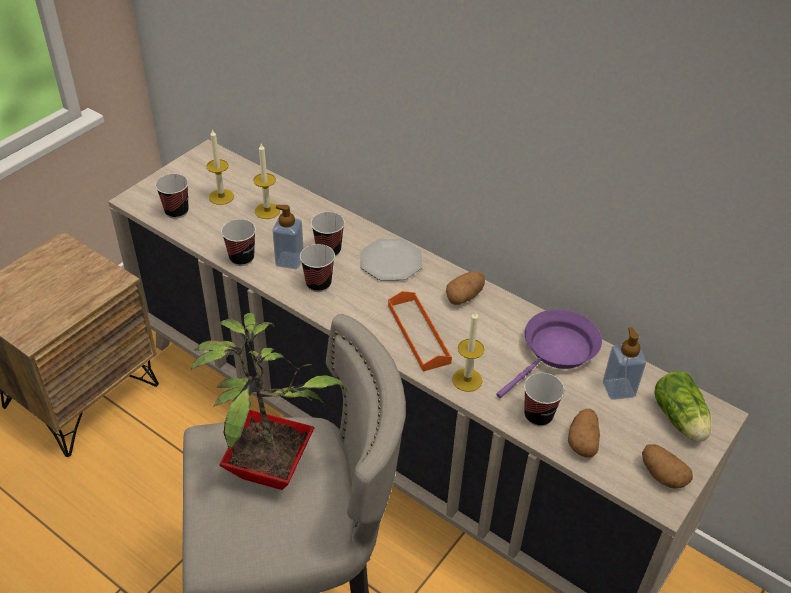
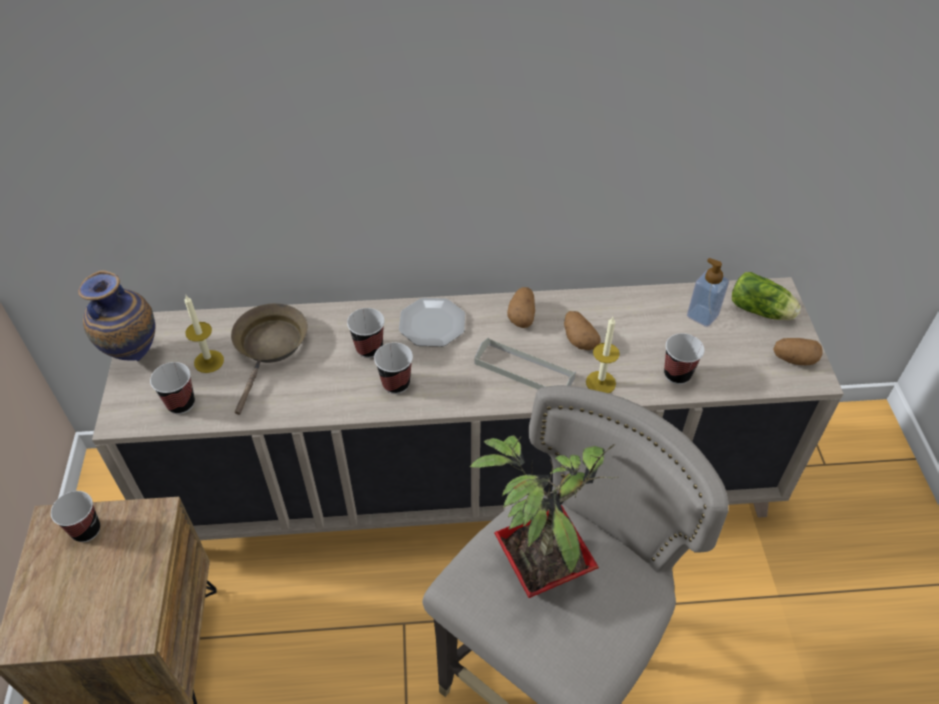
camera: 40 degrees left, 5 degrees up
(184, 167) = (134, 355): none -> vase
(242, 258) = (300, 406): cup -> cup (86, 530)
(267, 211) = (270, 347): candle -> brown frying pan
(289, 260) = (346, 380): soap dispenser -> none
(418, 334) = (524, 371): orange tray -> grey tray
(556, 352) = (633, 316): purple frying pan -> none
(582, 441) = (724, 372): potato -> potato (578, 339)

